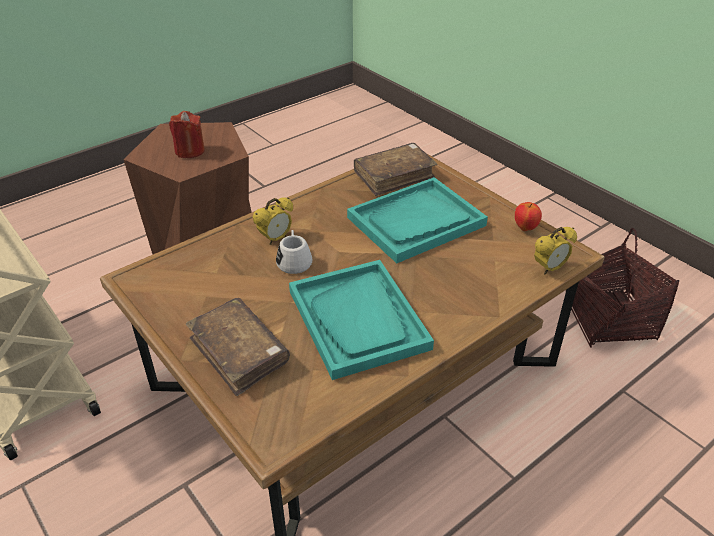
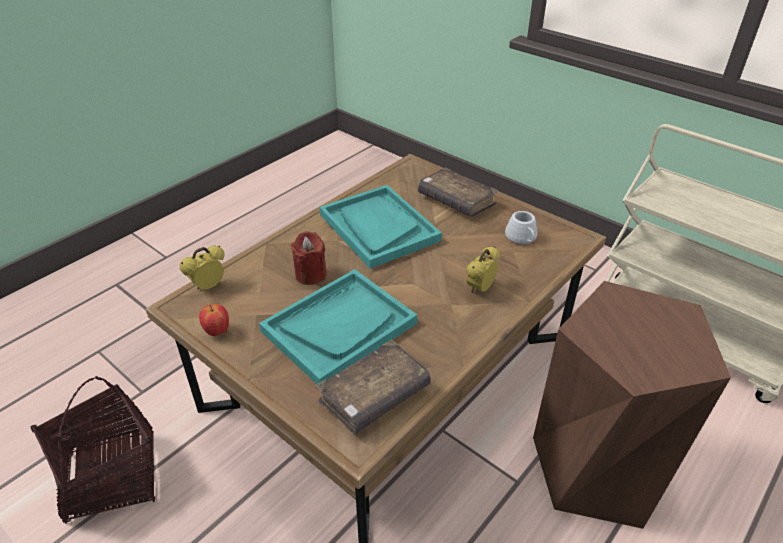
camera: 170 degrees right, 0 degrees up
(190, 151) = (636, 326): red candle -> red candle (311, 274)
(294, 260) = (451, 269): white mug -> white mug (522, 239)

